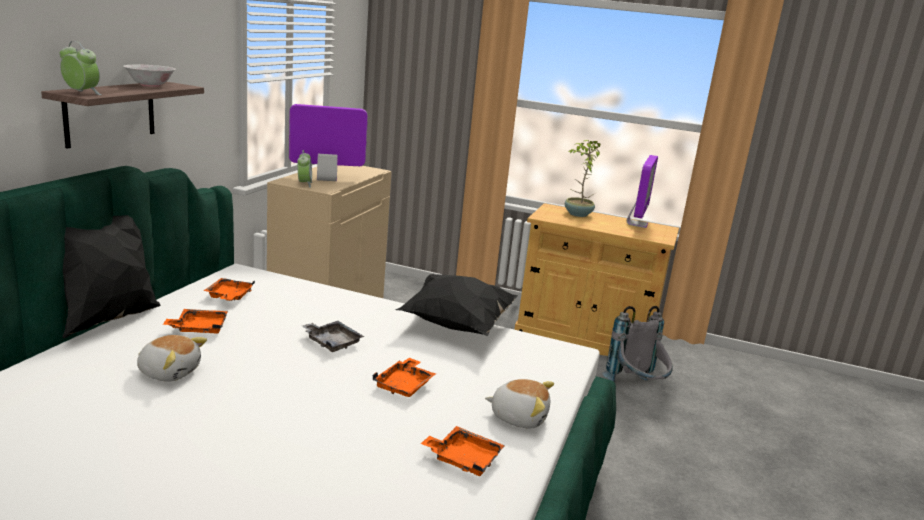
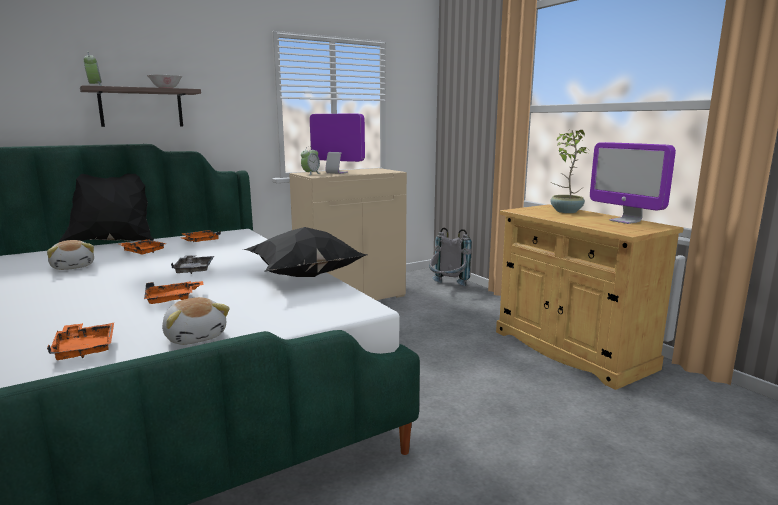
camera: 40 degrees right, 5 degrees down
(636, 224) = (625, 221): monitor -> monitor turned 90 degrees clockwise
(636, 389) = (568, 404): grey backpack -> grey backpack (447, 287)

